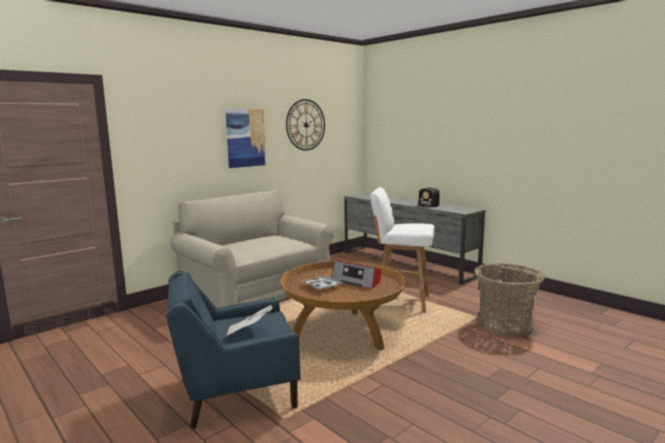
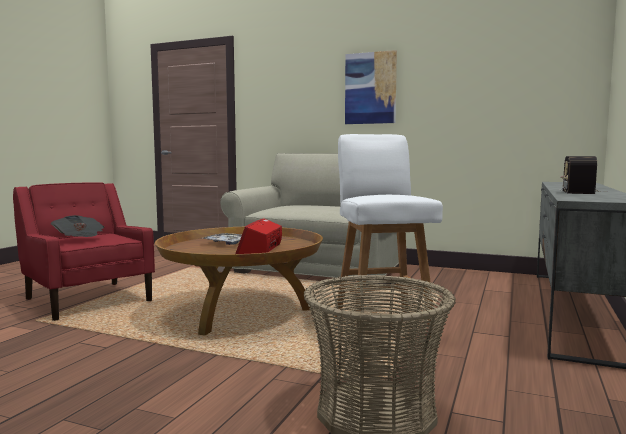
camera: 65 degrees right, 5 degrees down
(235, 392) = (87, 299): blue armchair -> red armchair
(306, 125) = (470, 67): wall clock -> none

